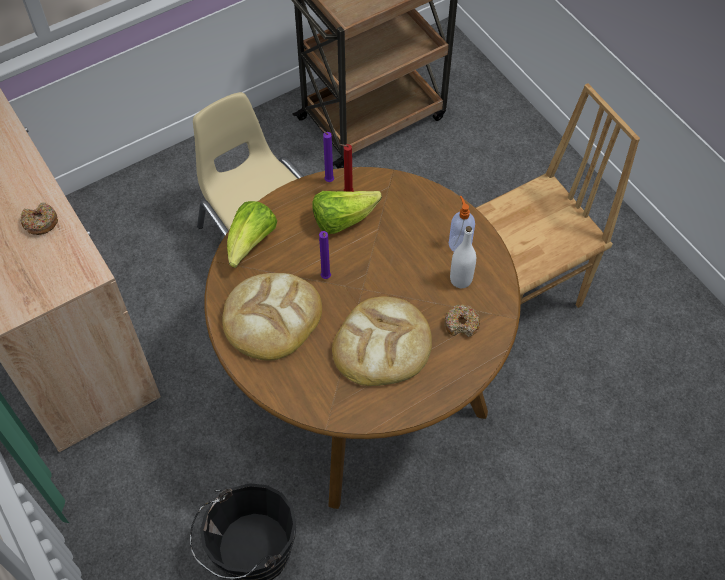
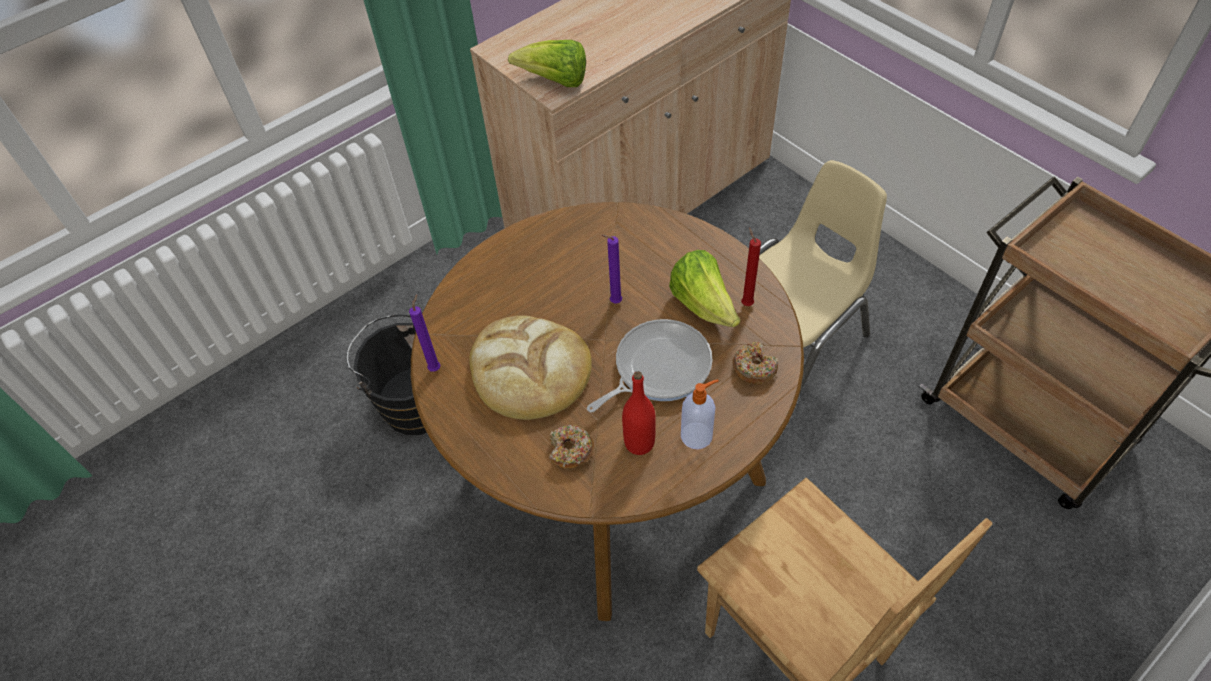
camera: 85 degrees right, 5 degrees down
(40, 223) = (607, 48): donut -> donut (754, 368)
(251, 244) = (647, 228): lettuce -> lettuce (555, 81)
(271, 318) = (552, 263): bread -> none
(327, 180) = (760, 281): purple candle -> purple candle (436, 367)
(397, 258) = (658, 368): none -> frying pan
(460, 279) = (639, 443): white bottle -> red bottle

